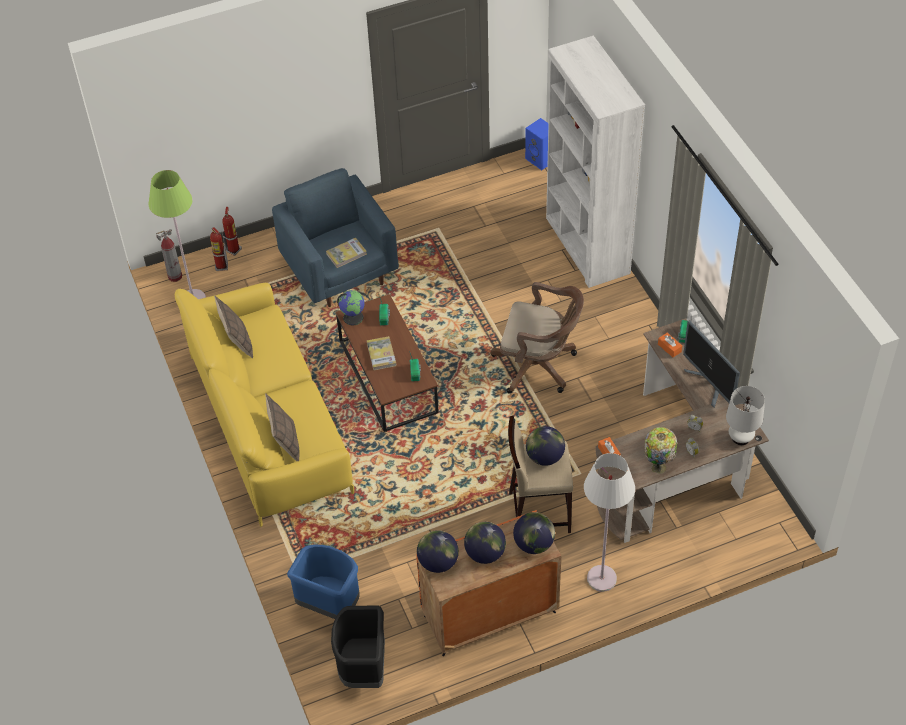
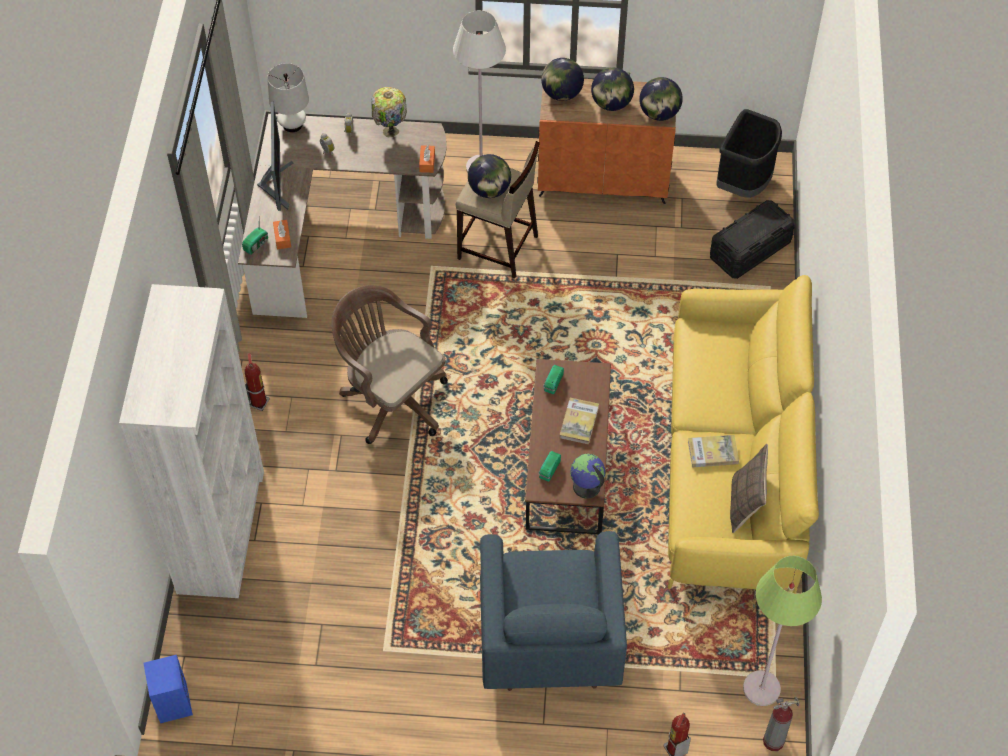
camera: 155 degrees left, 5 degrees up
(221, 266) = (703, 727): fire extinguisher -> fire extinguisher (259, 402)
(285, 443) = (740, 353): pillow -> none
(329, 604) = (750, 249): blue trash can -> black storage box
(346, 254) = (552, 566): book -> book (712, 452)

